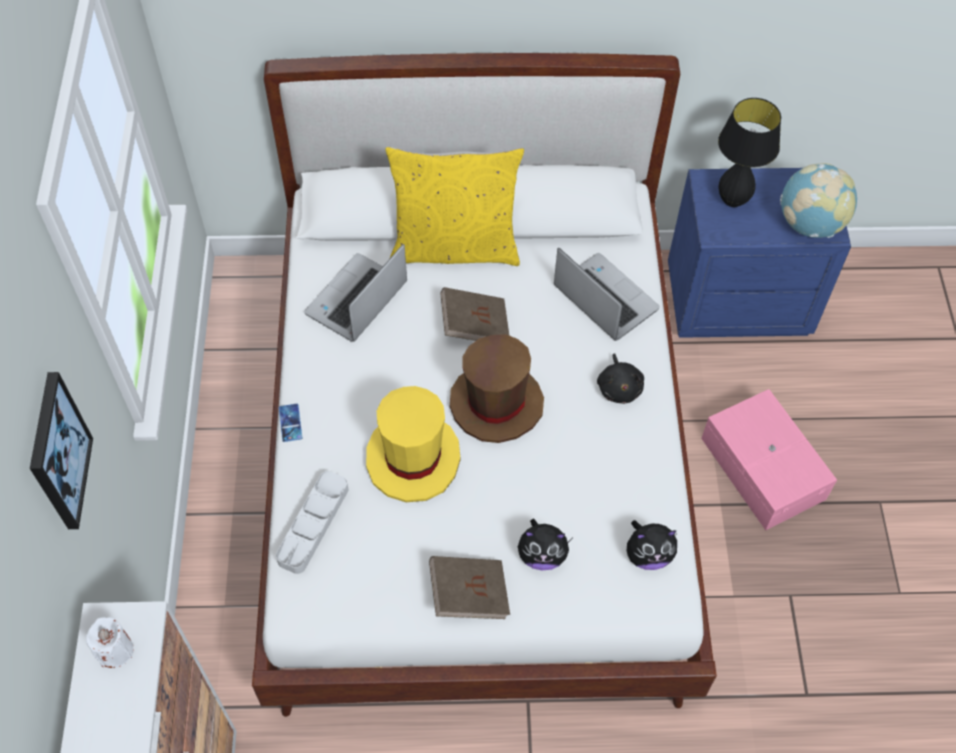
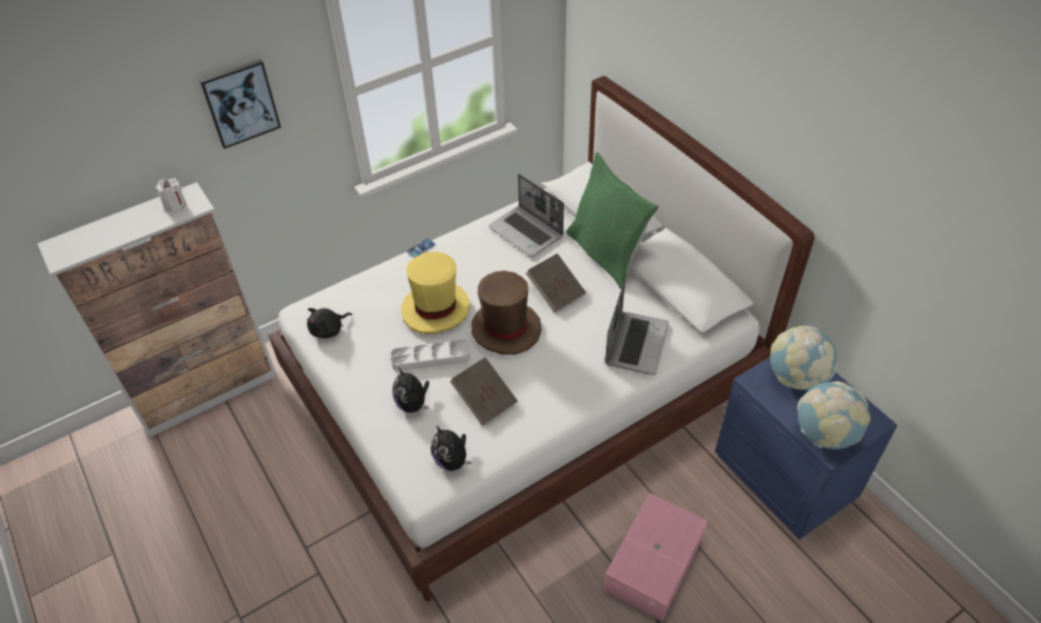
camera: 60 degrees right, 10 degrees down
(313, 524) = (360, 289): grey tray -> grey tray (431, 358)
(356, 300) = (527, 232): laptop -> laptop turned 135 degrees counterclockwise
(455, 247) = (606, 254): yellow pillow -> green pillow
(469, 594) = (361, 382): brown book -> brown book (485, 399)
(619, 387) = (571, 385): black plush toy -> black plush toy (329, 330)
(733, 201) = (796, 377): black table lamp -> globe

